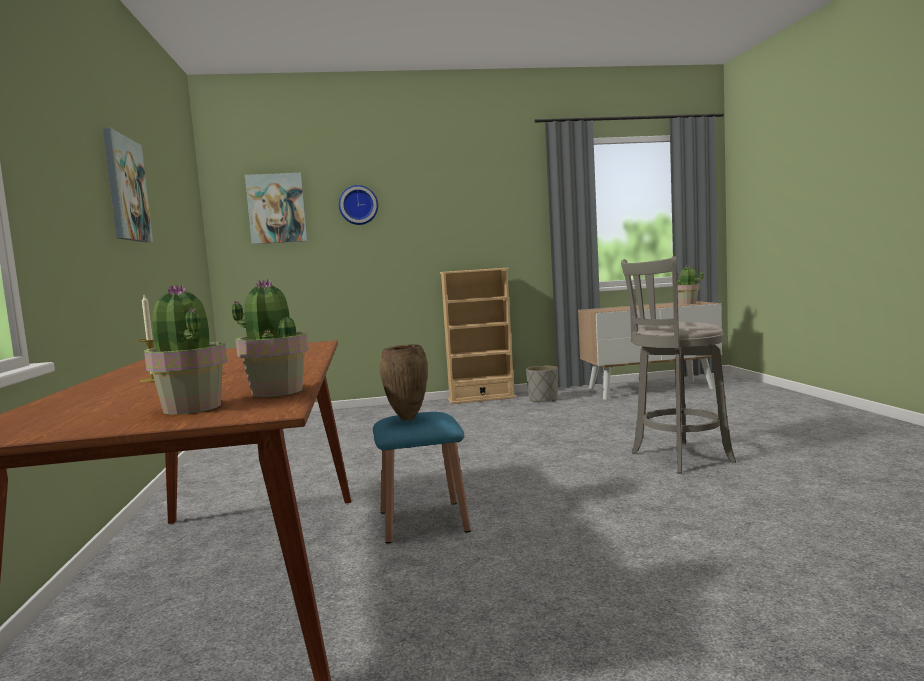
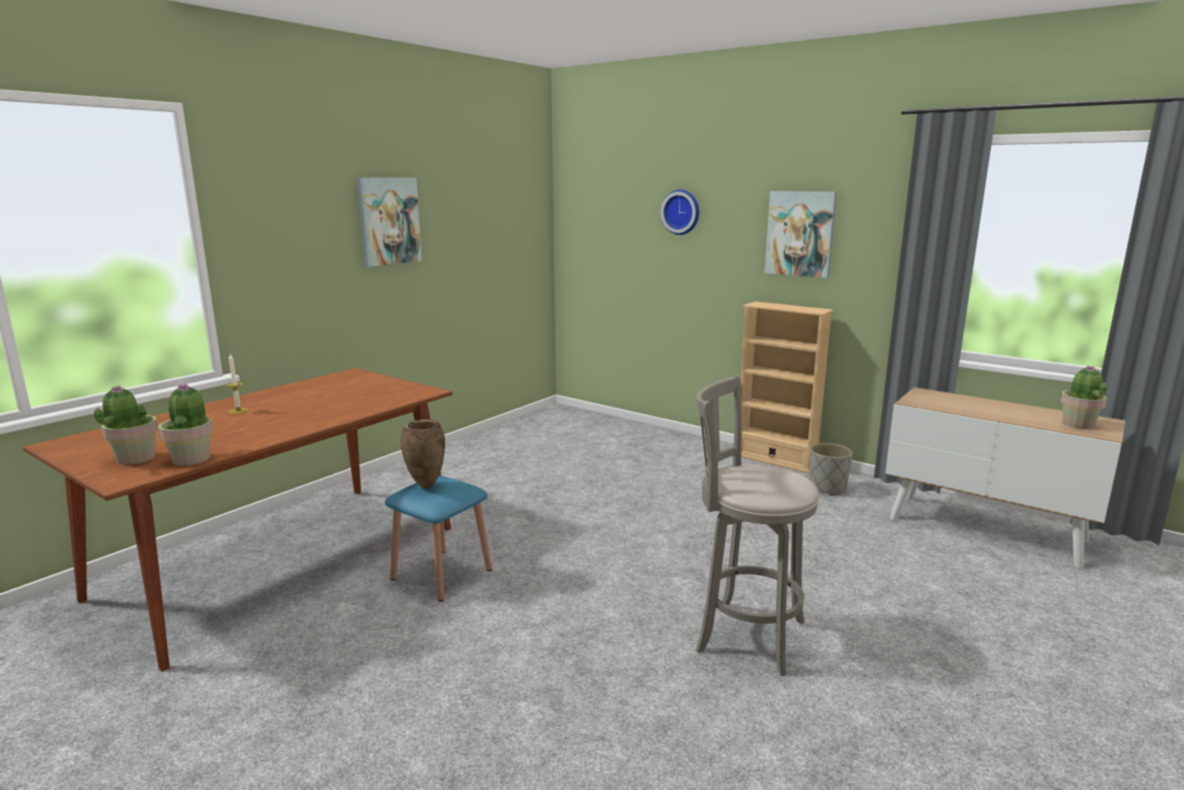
camera: 45 degrees right, 10 degrees up
(276, 208) = (609, 209): picture -> picture (800, 233)

